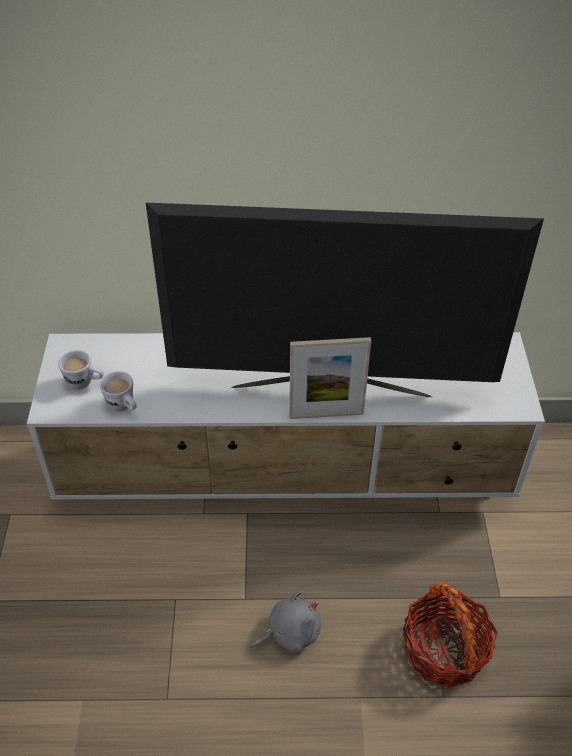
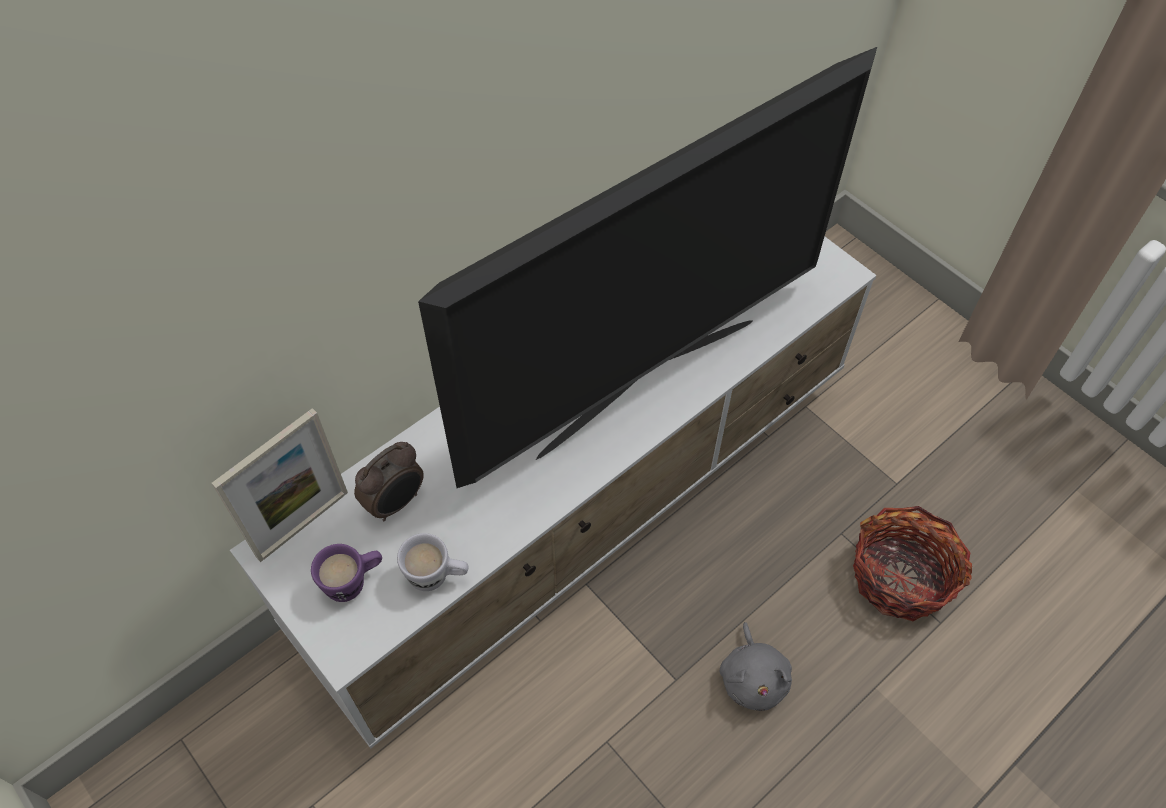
camera: 40 degrees left, 10 degrees up
(85, 383) = (354, 582): white mug -> purple mug
(142, 362) = (396, 503): none -> alarm clock
(290, 632) = (753, 678): grey plush toy -> grey plush toy turned 150 degrees clockwise
(326, 415) = (671, 418): picture frame -> picture frame (303, 524)

